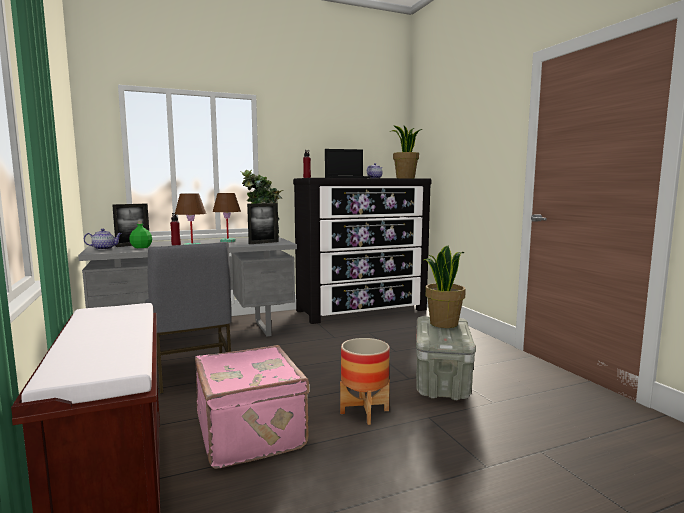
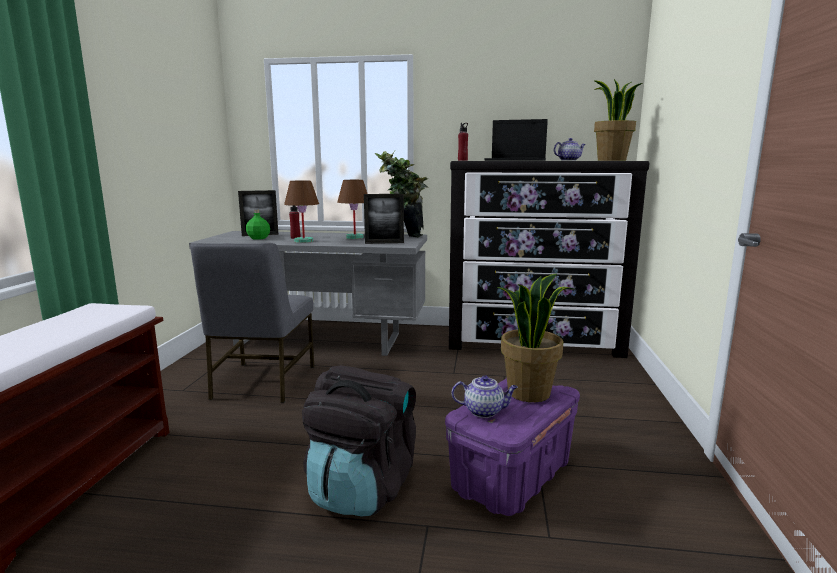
camera: 30 degrees right, 5 degrees up
(104, 248) = (227, 237): teapot -> teapot (484, 411)
(252, 432) = (224, 472): pink suitcase -> none
(364, 411) = (362, 487): planter -> black backpack
(441, 381) = (512, 476): grey storage box -> purple storage box

